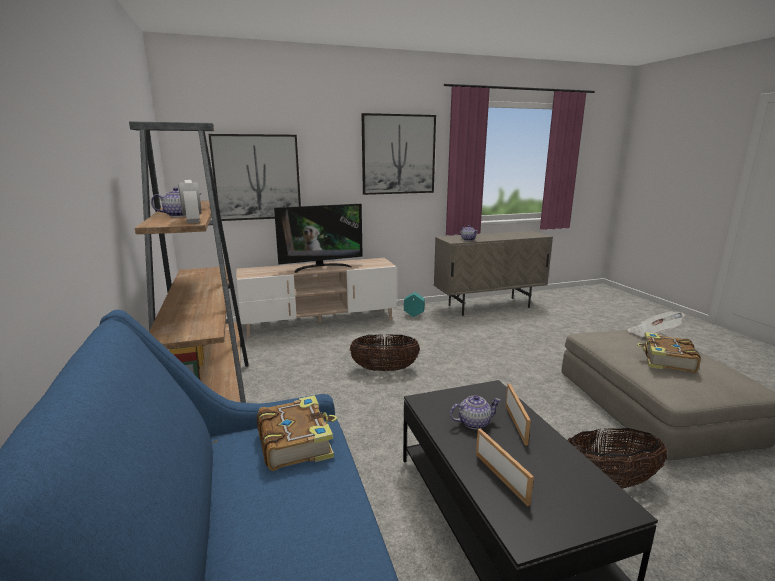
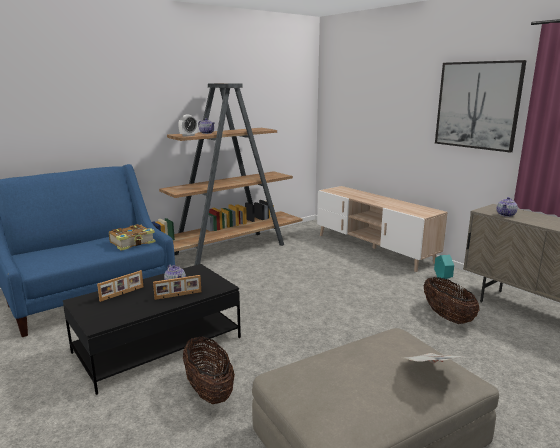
camera: 70 degrees right, 0 degrees up
(257, 177) = (362, 118): picture -> none
(321, 267) = (378, 201): television -> none
(384, 369) = (315, 284): basket -> basket (447, 317)
(666, 361) = (347, 371): book -> none

